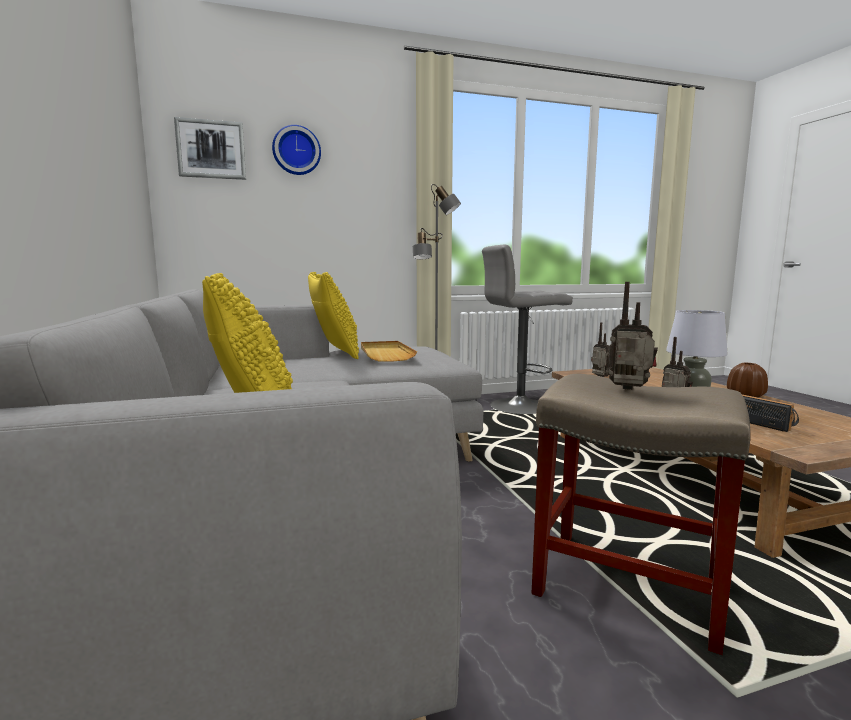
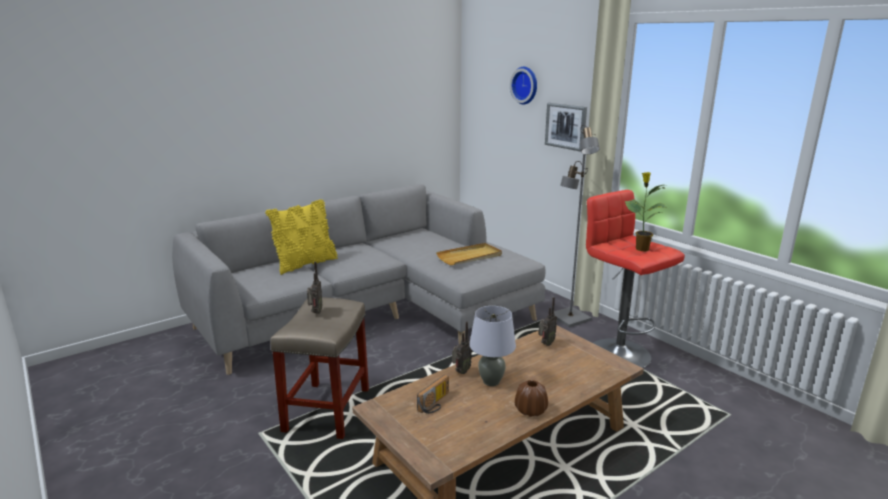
camera: 70 degrees right, 10 degrees up
(211, 149) = (485, 84): picture -> picture (566, 126)
(335, 353) = (465, 244): yellow pillow -> none
(519, 406) = (619, 353): grey stool -> red stool
(533, 292) = (641, 249): none -> potted plant

